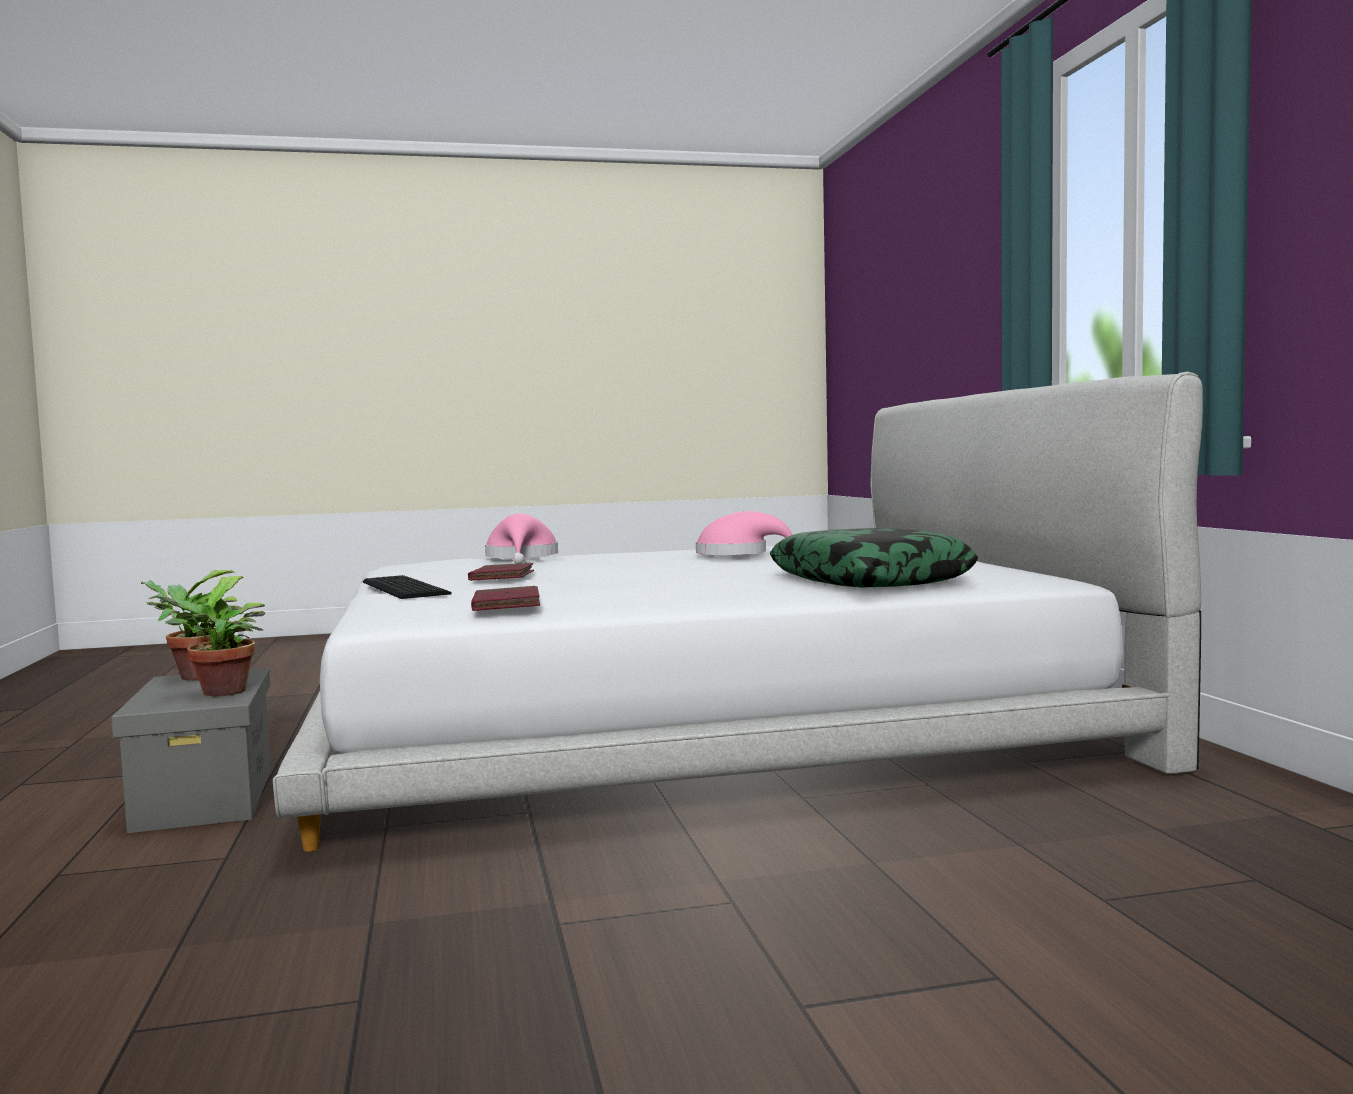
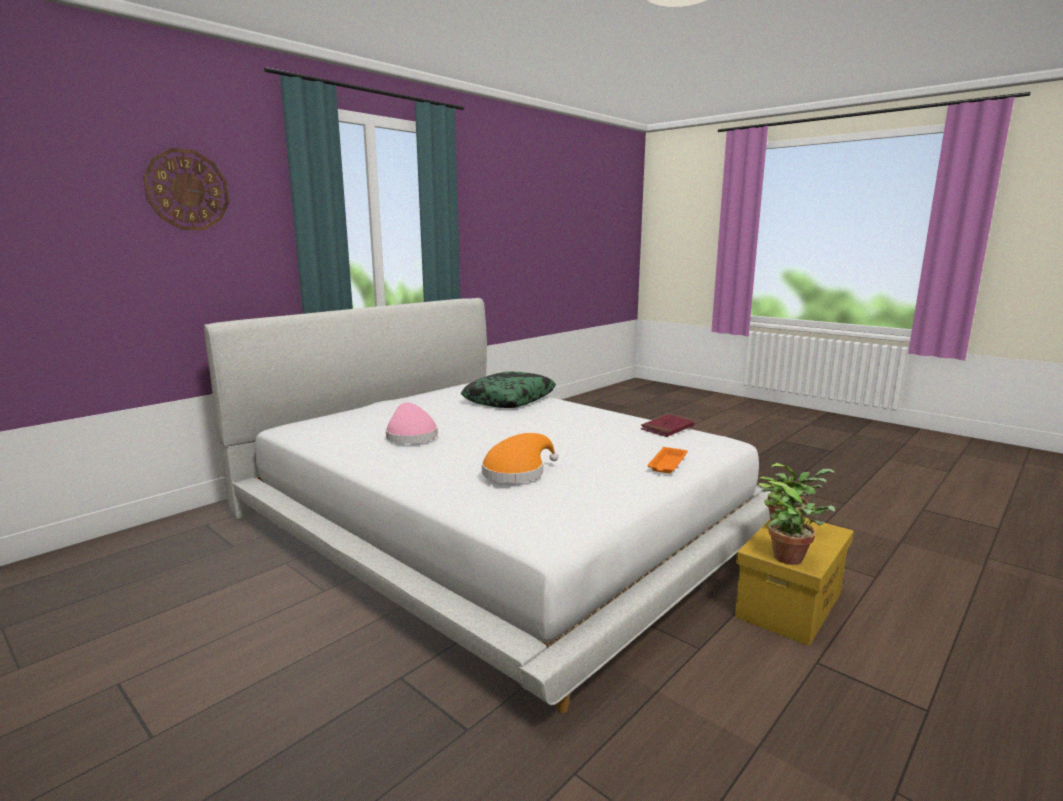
camera: 125 degrees left, 10 degrees up
(204, 797) = (789, 605): grey storage box -> yellow storage box
(402, 588) = (667, 464): keyboard -> orange tray
(502, 577) = (589, 459): red book -> none
(522, 558) = (517, 472): pink hat -> orange hat
(961, 247) = (187, 190): none -> wall clock

